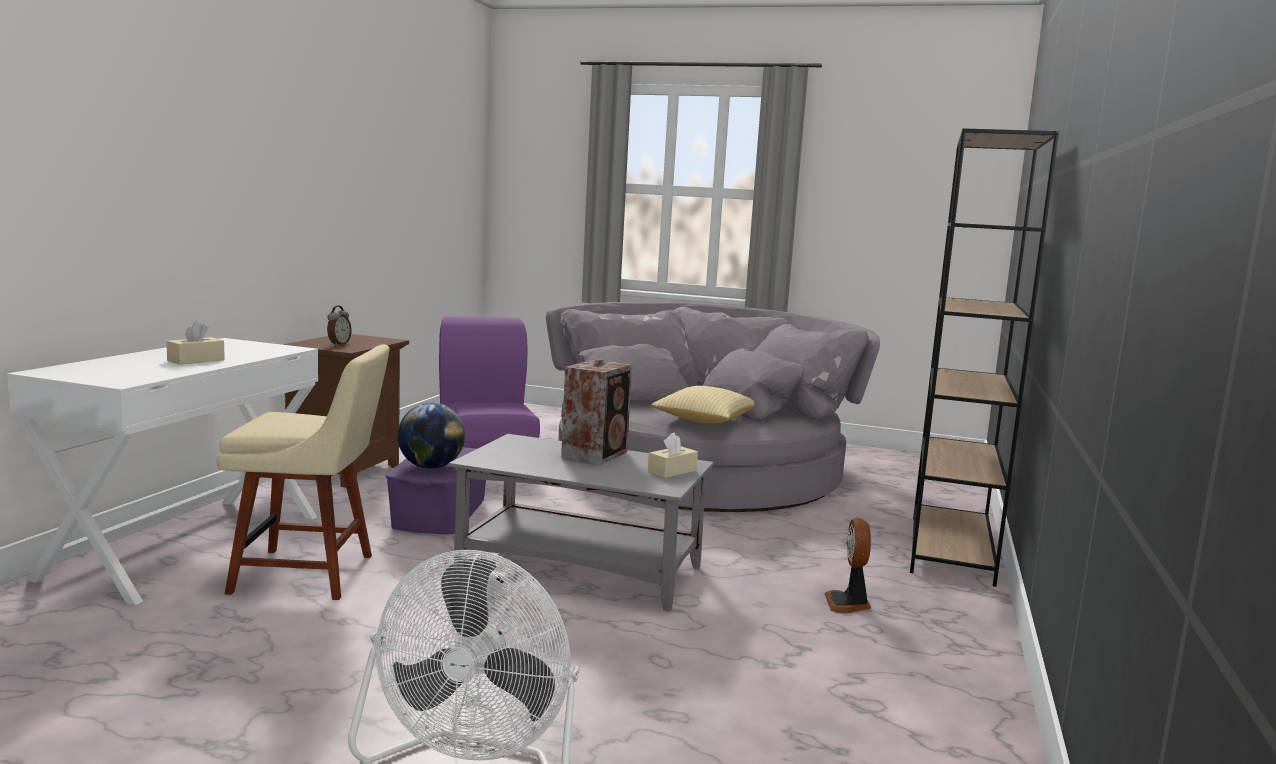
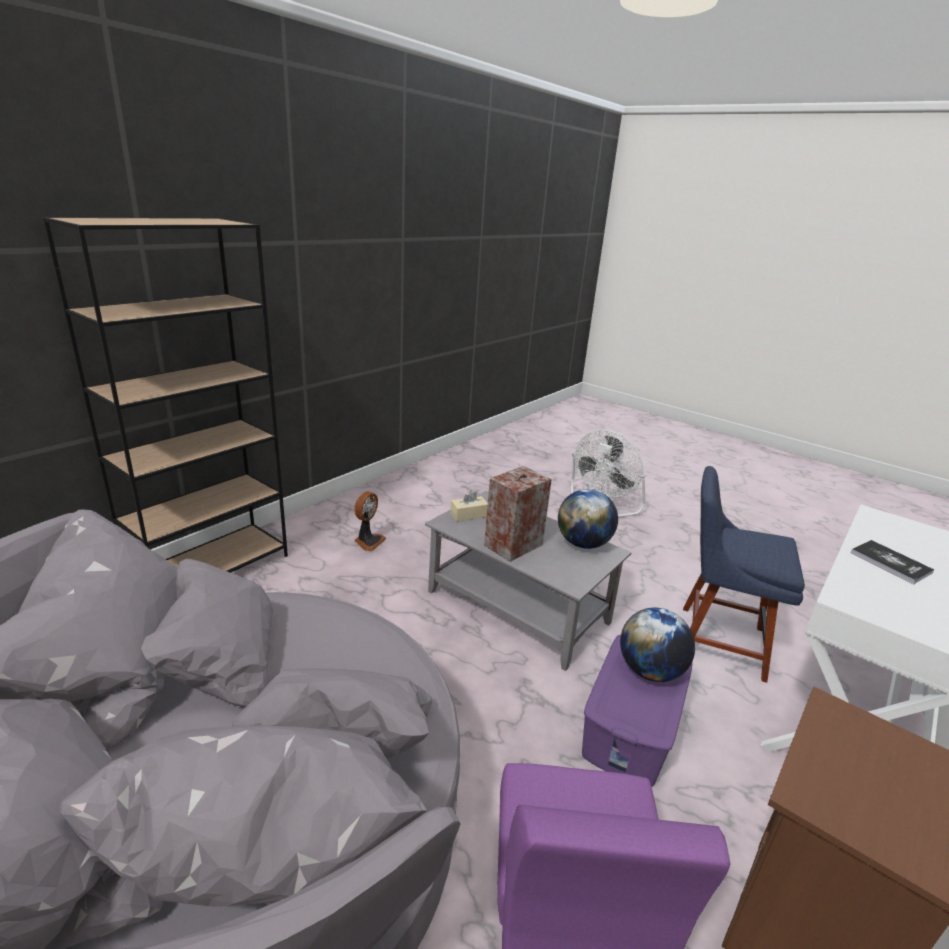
camera: 160 degrees left, 15 degrees up
(196, 360) = (890, 562): beige tissue box -> book
(311, 574) = (715, 640): beige chair -> blue chair
(338, 344) = (875, 755): alarm clock -> none
(511, 462) = (583, 543): none -> globe
(704, 421) = (330, 621): pillow -> none

